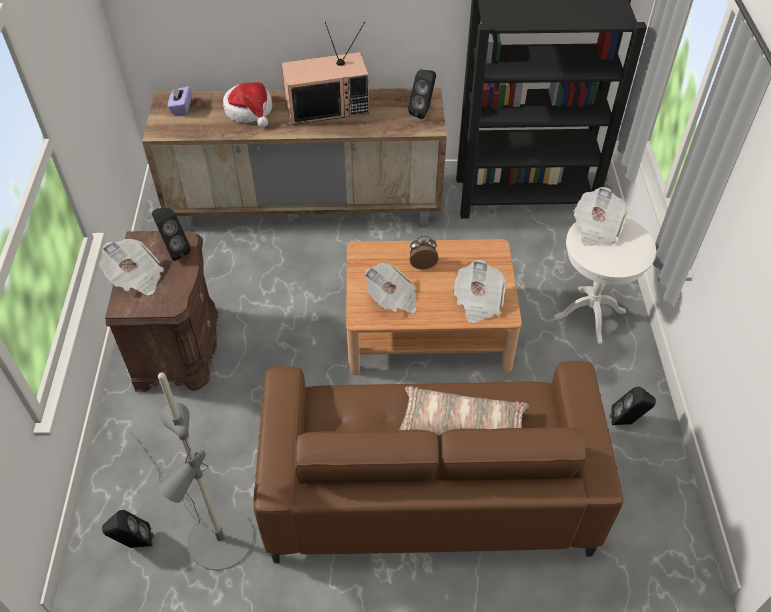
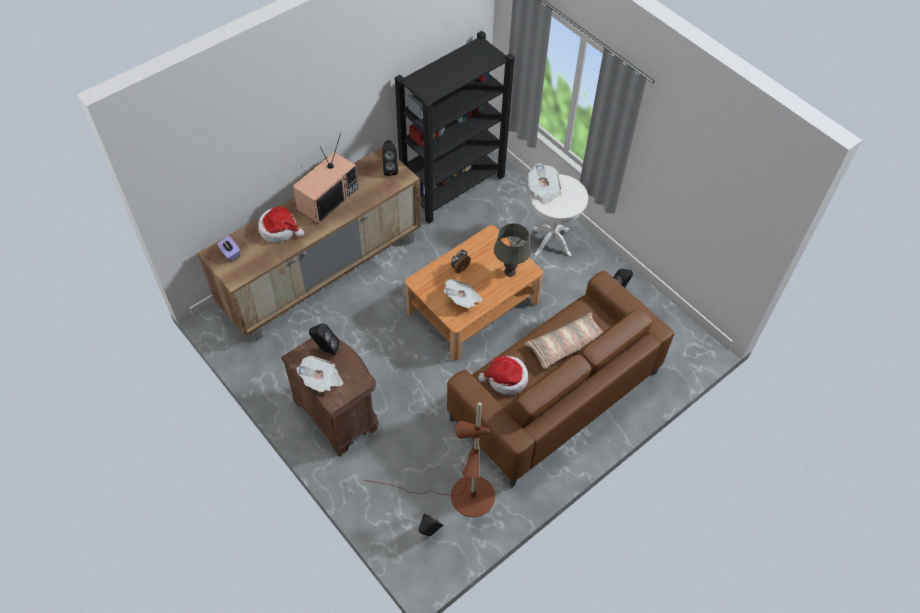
camera: 40 degrees left, 5 degrees up
(210, 528) = (462, 495): grey floor lamp -> brown floor lamp
(347, 415) = (506, 379): none -> hat
(477, 302) = (510, 272): newspaper -> grey table lamp

